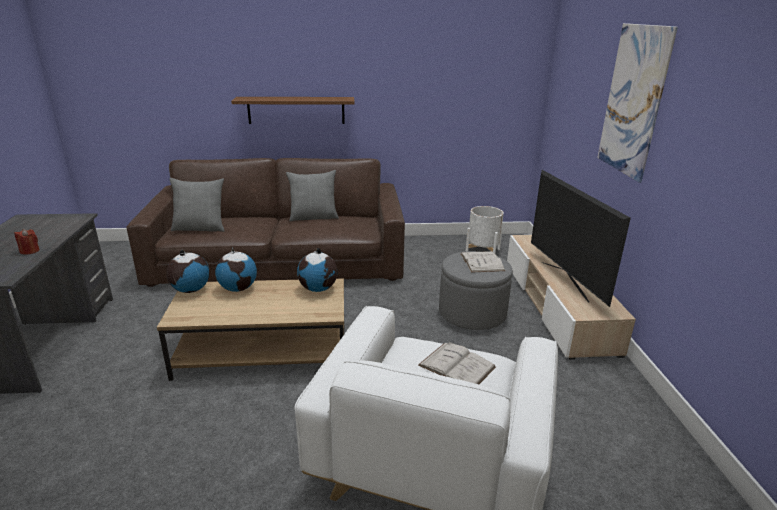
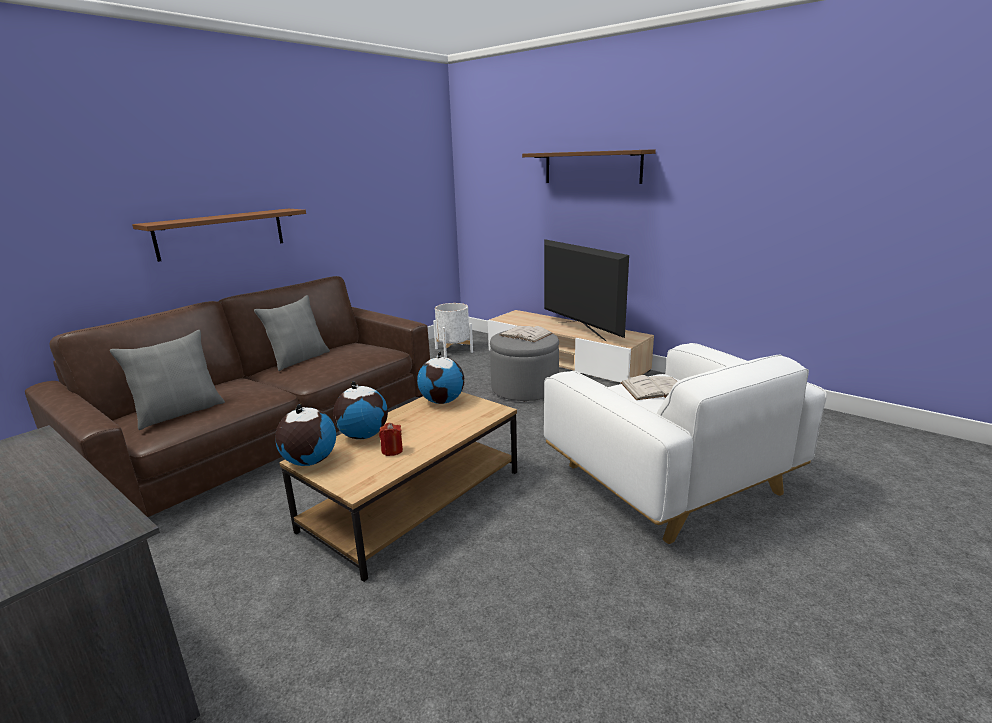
camera: 45 degrees left, 5 degrees down
(30, 251) = (57, 494): red candle -> red candle (392, 451)
(565, 281) = (579, 331): television -> television turned 150 degrees counterclockwise
(633, 101) = (592, 167): picture -> brown shelf

